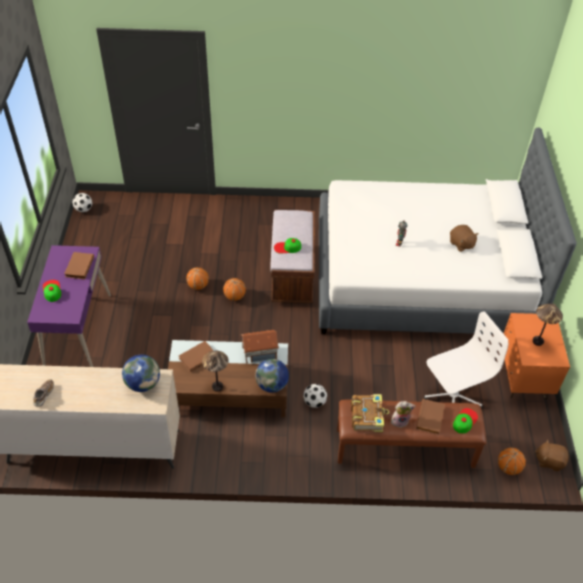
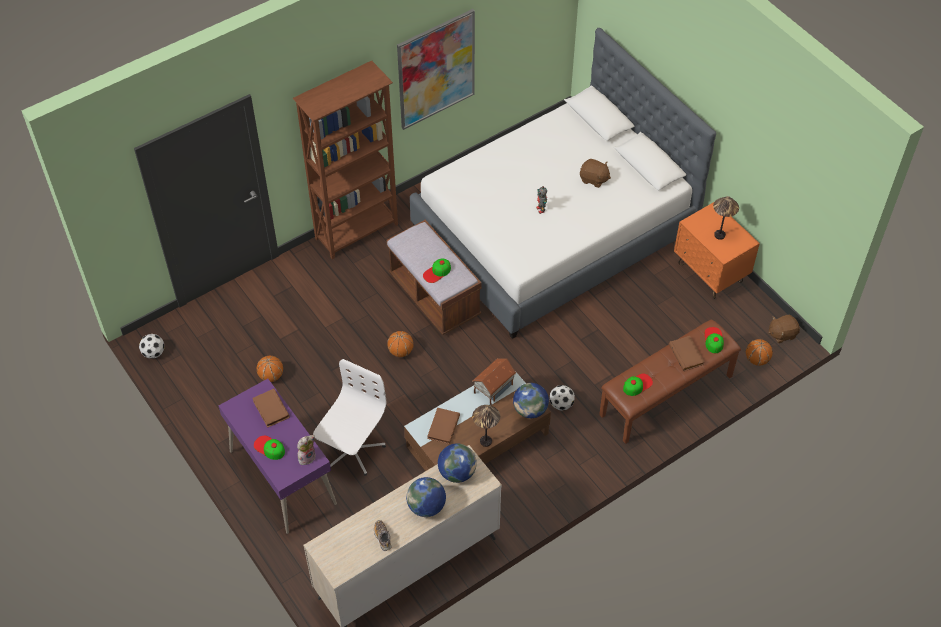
camera: 35 degrees left, 5 degrees up
(96, 393) = (426, 506): none -> globe
(198, 286) = (355, 362): basketball -> basketball (271, 376)
(280, 207) = (357, 232): none -> brown bookcase
(367, 416) = (637, 384): book -> cap
(384, 99) = (436, 69): none -> picture
(400, 420) = (665, 372): plush toy -> plush toy (306, 457)
(452, 395) = (667, 325): white office chair -> white office chair (352, 450)

